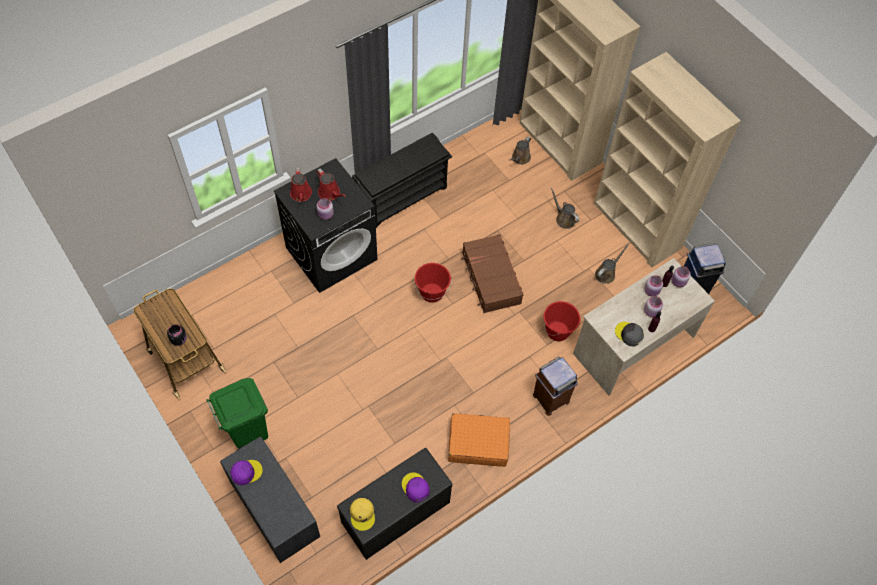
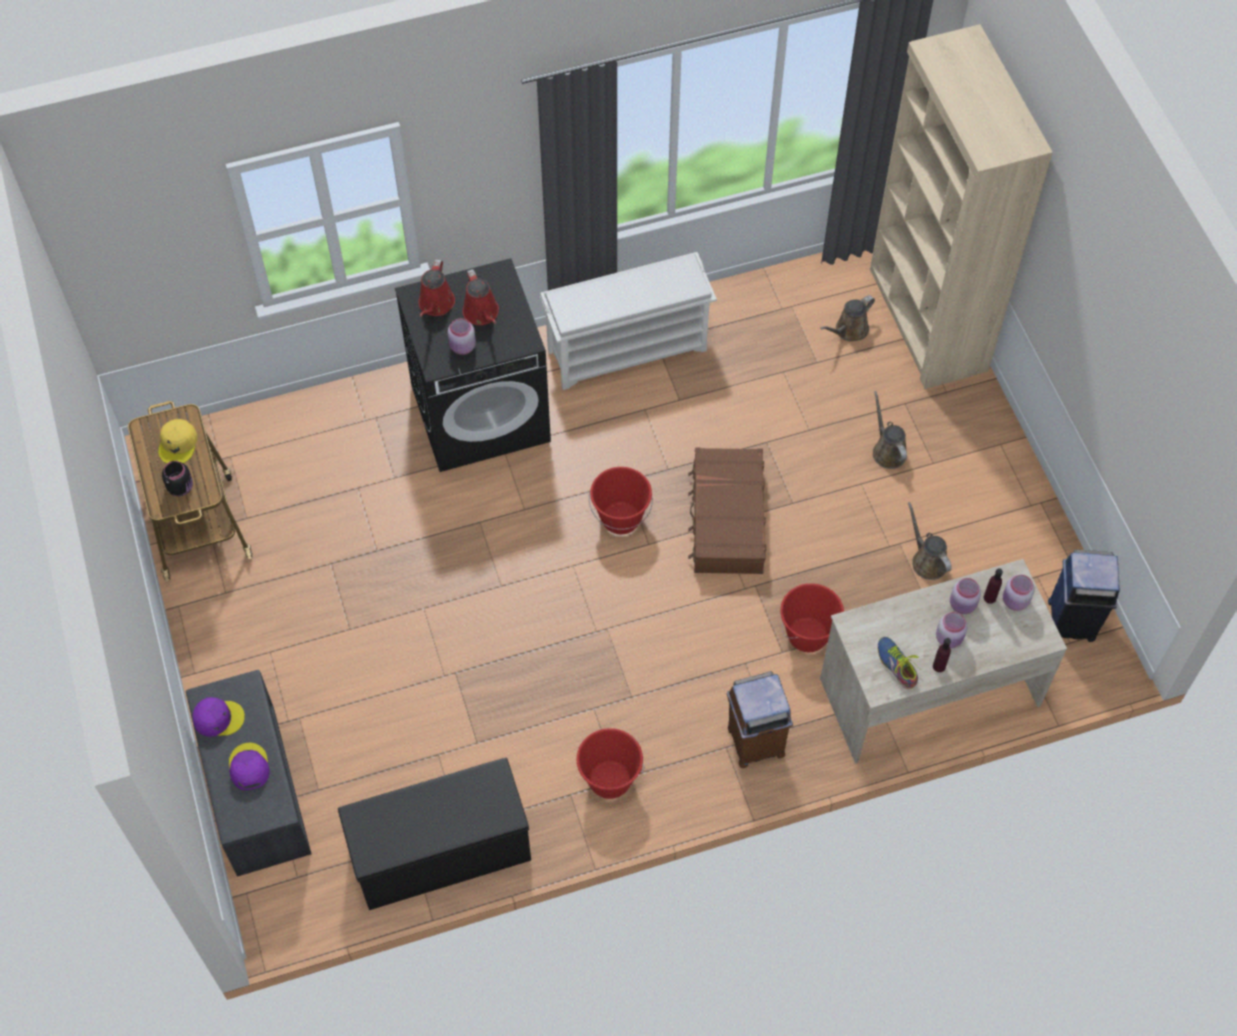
camera: 20 degrees right, 0 degrees up
(247, 432) = (254, 662): green trash can -> none
(362, 514) = (372, 832): yellow cap -> yellow cap (178, 444)
(402, 197) = (628, 348): black shoe rack -> white shoe rack
(415, 487) = (467, 815): purple cap -> purple cap (249, 767)
(478, 443) = (609, 780): orange suitcase -> red bucket
(606, 273) = (927, 560): brown watering can -> brown watering can turned 90 degrees counterclockwise
(629, 334) = (896, 665): grey cap -> shoe
(637, 226) = (1010, 494): beige bookcase -> none

